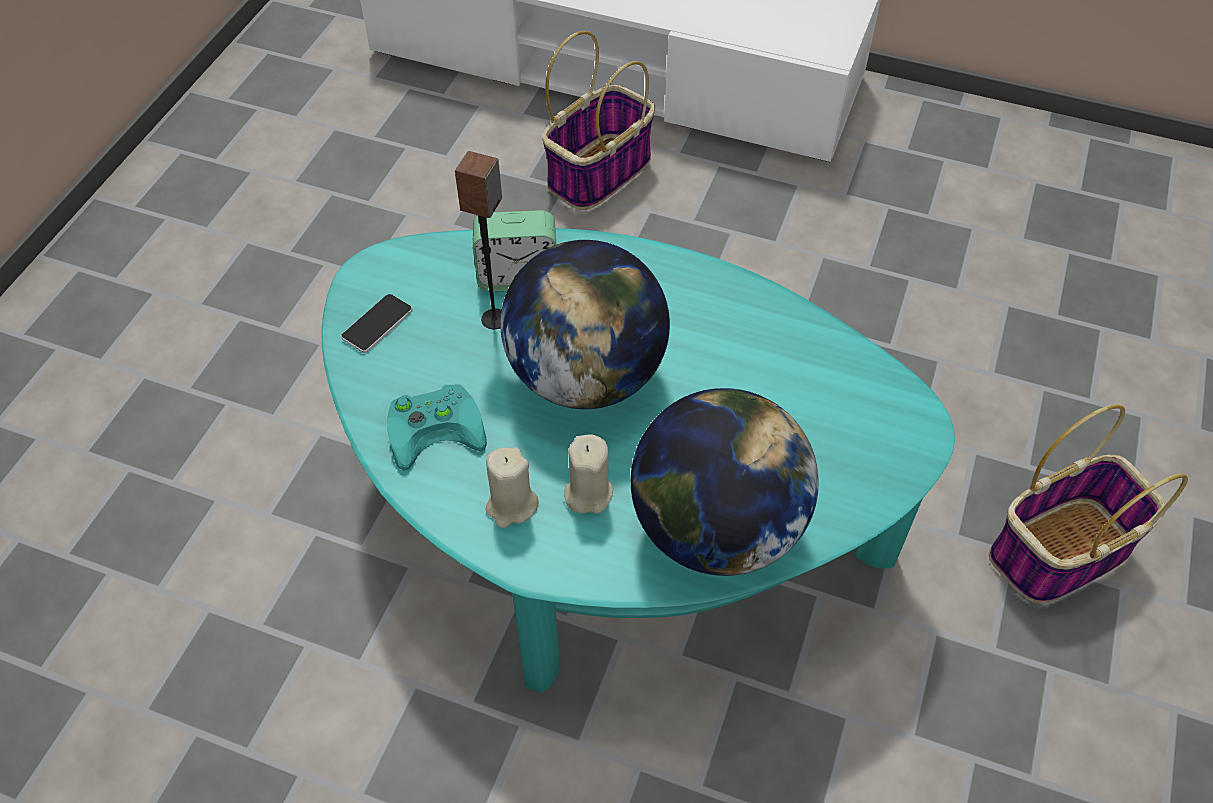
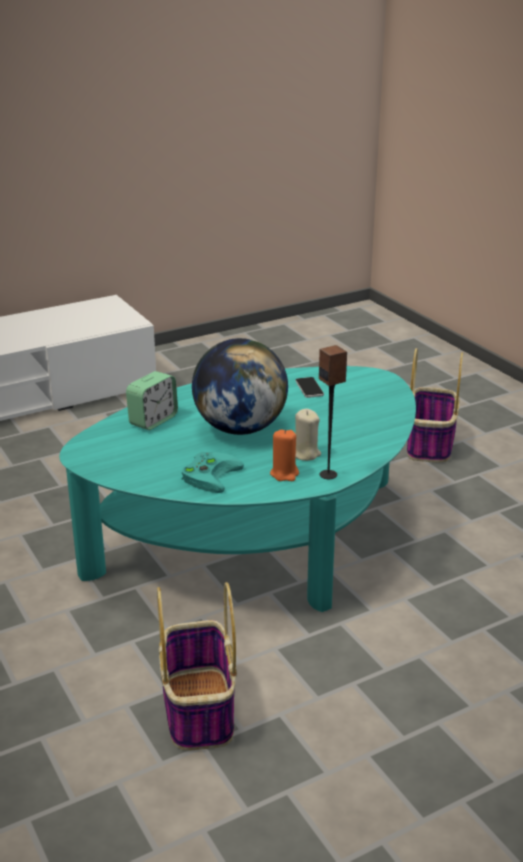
camera: 50 degrees left, 25 degrees down
(377, 324) = (118, 465): phone -> phone (309, 388)
(495, 319) = (169, 436): speaker -> speaker (328, 474)
(511, 505) = (284, 474): beige candle -> orange candle
(599, 172) = (48, 444): basket -> basket (198, 708)
(716, 528) = (366, 434): globe -> none

